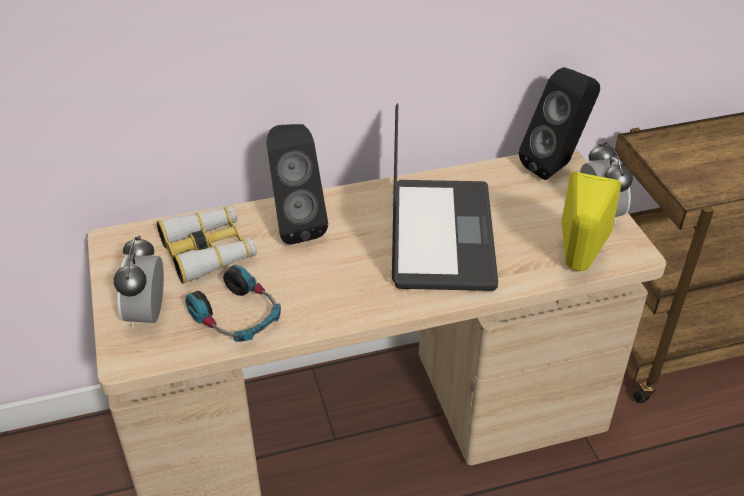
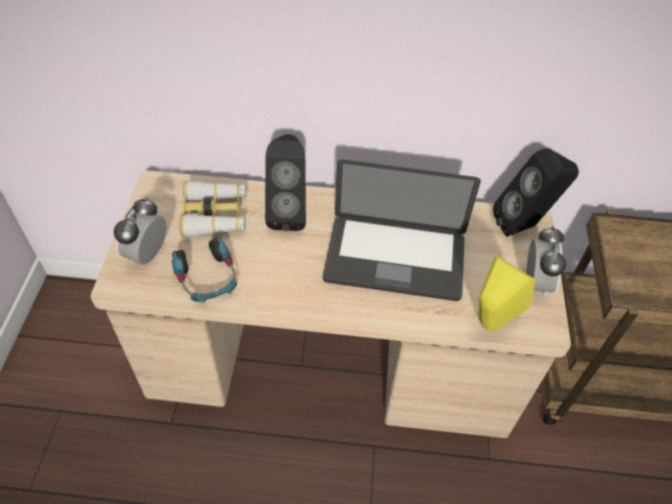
camera: 20 degrees right, 10 degrees up
(441, 236) = (395, 259): laptop -> laptop turned 75 degrees clockwise

